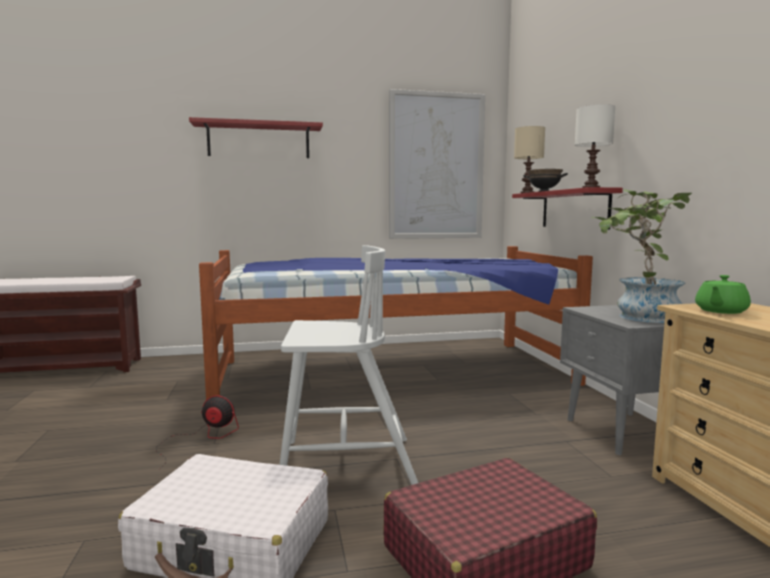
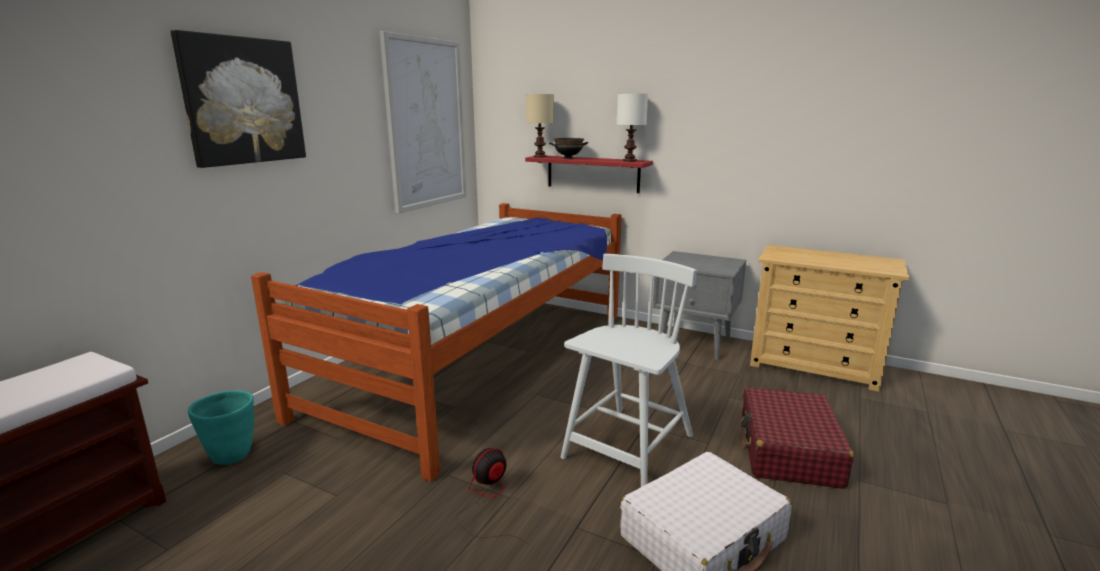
camera: 50 degrees left, 10 degrees up
(181, 366) = (232, 455): none -> turquoise planter
(259, 141) = (243, 101): red shelf -> picture
(638, 316) = (709, 263): potted plant -> none
(720, 311) = (791, 257): green teapot -> none

